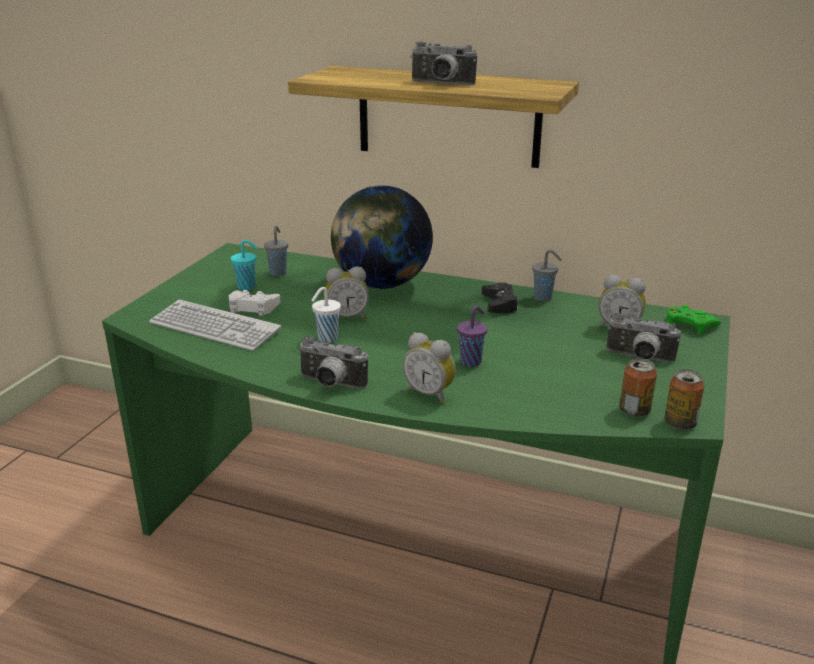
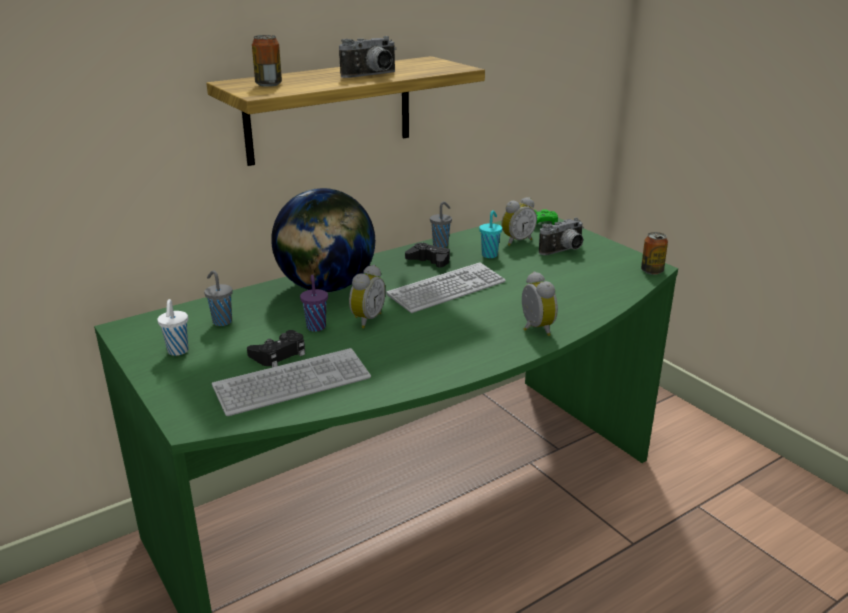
camera: 55 degrees left, 0 degrees up
(247, 287) = (228, 344): turquoise cup -> turquoise cup (490, 255)
(252, 308) = (279, 354): white game controller -> black game controller
(326, 339) = (394, 340): white cup -> white cup (177, 351)
(330, 384) = (474, 361): camera -> none
(430, 394) = (534, 329): alarm clock -> alarm clock turned 90 degrees counterclockwise
(452, 330) = (447, 289): none -> keyboard
(471, 362) = (504, 299): purple cup -> purple cup (316, 326)
(634, 411) = (625, 277): can -> can (268, 84)

